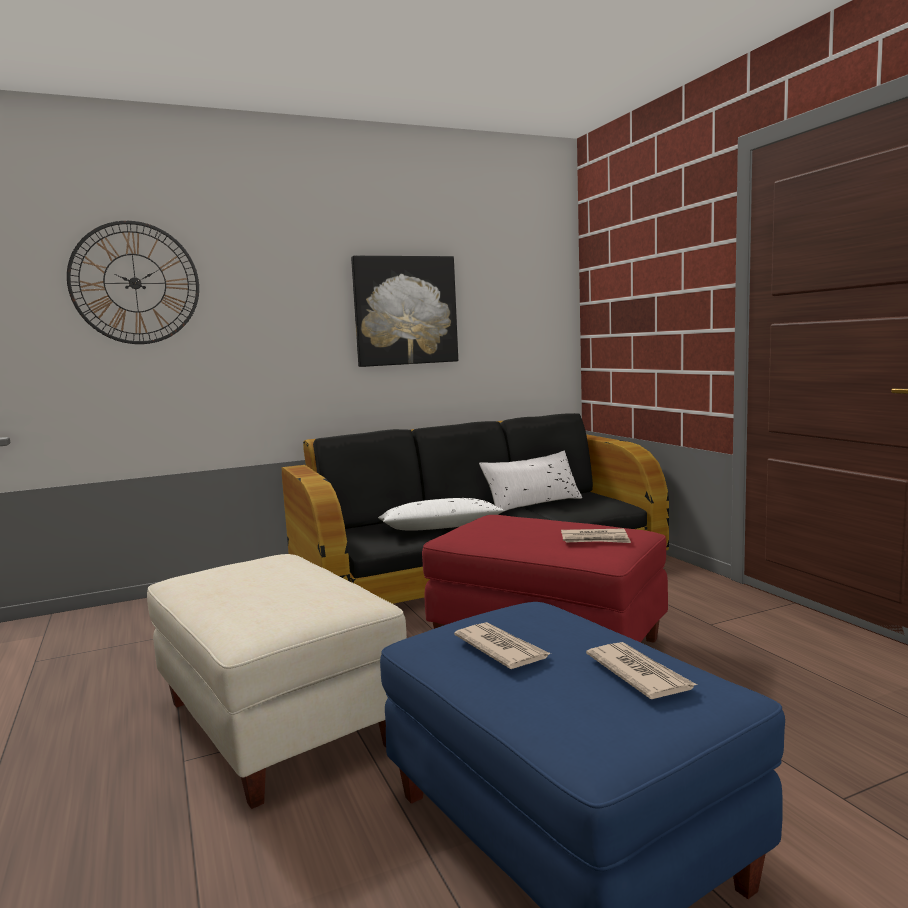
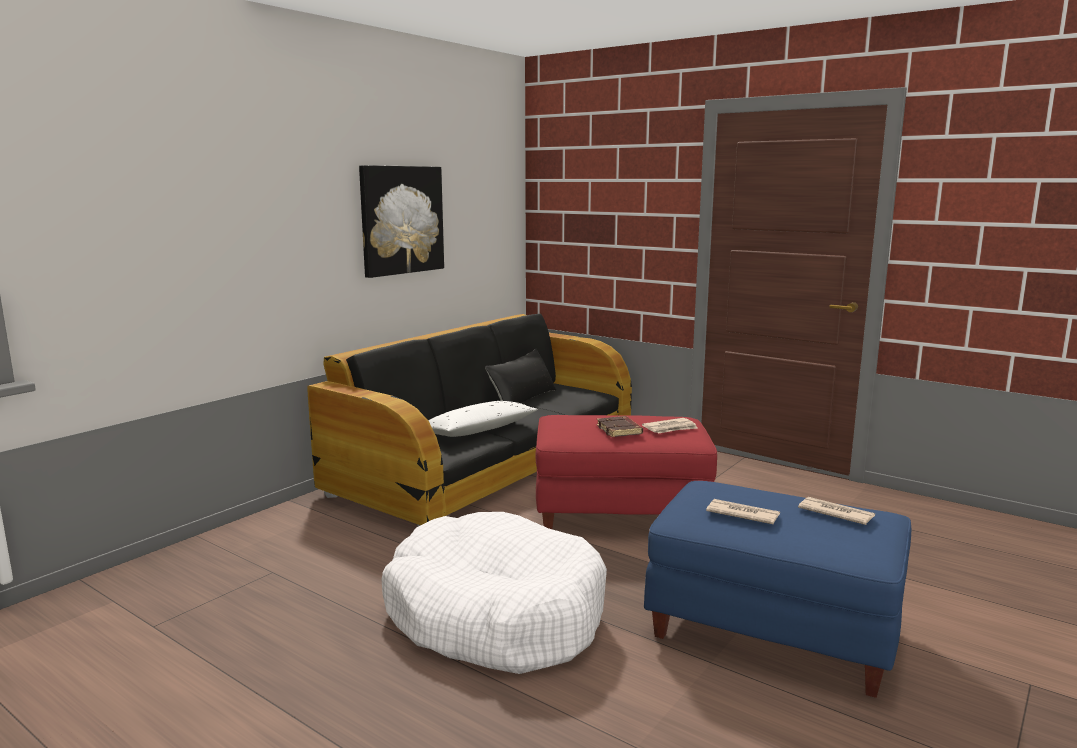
camera: 30 degrees left, 5 degrees up
(135, 283) = (162, 193): wall clock -> none
(280, 722) = (495, 615): beige ottoman -> white dog bed
(530, 535) = (620, 430): none -> brown book
(532, 504) = (522, 399): white pillow -> black pillow

